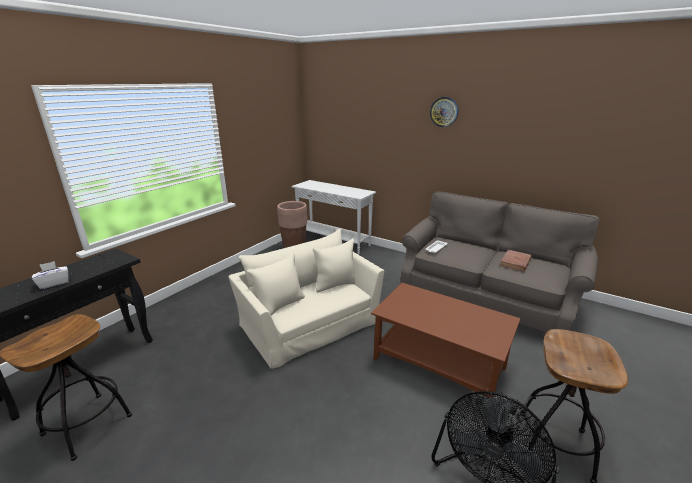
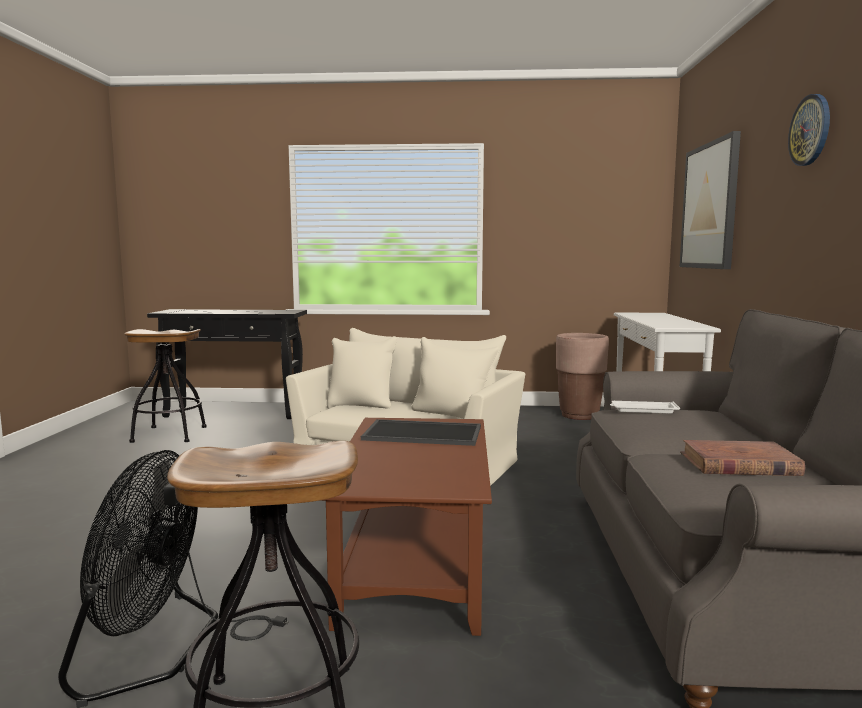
camera: 60 degrees right, 15 degrees down
(54, 283) = (227, 312): white tissue box -> none
(352, 128) = (710, 206): none -> picture
(419, 305) = (421, 434): none -> tray

